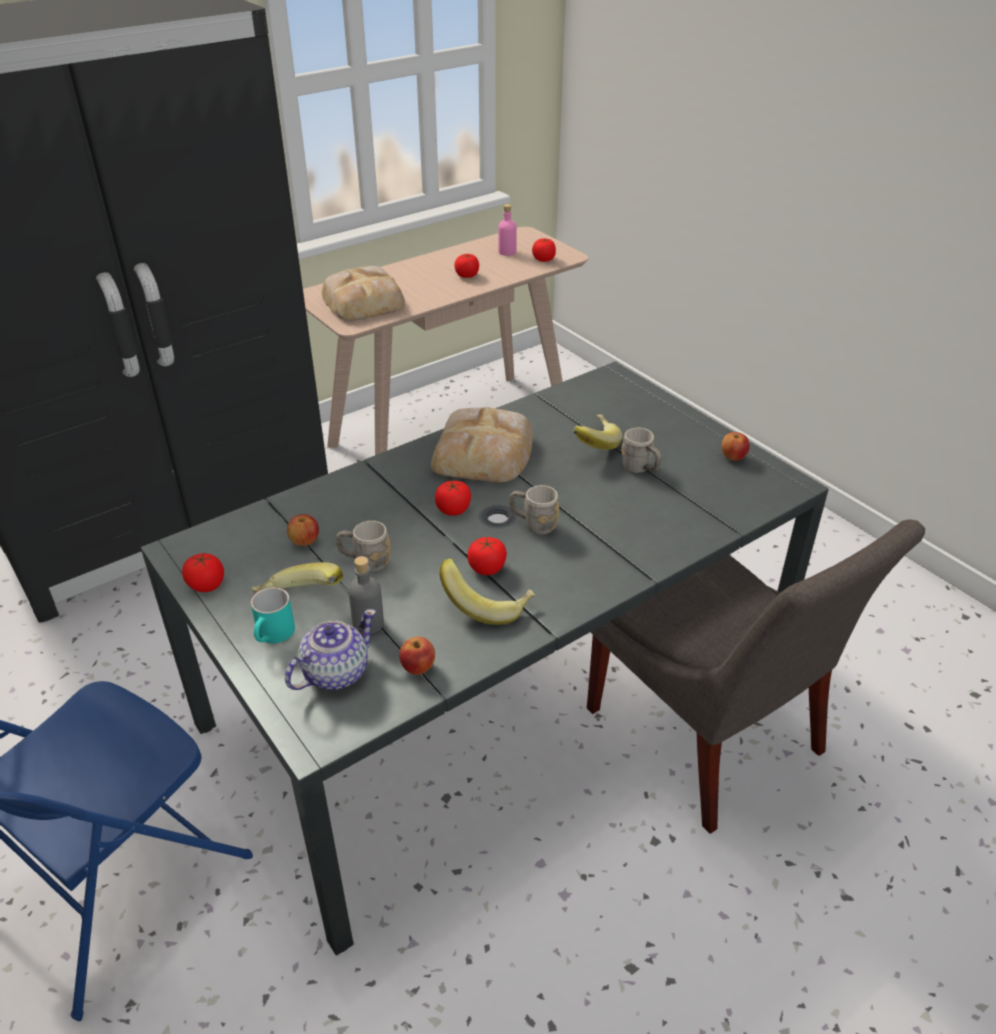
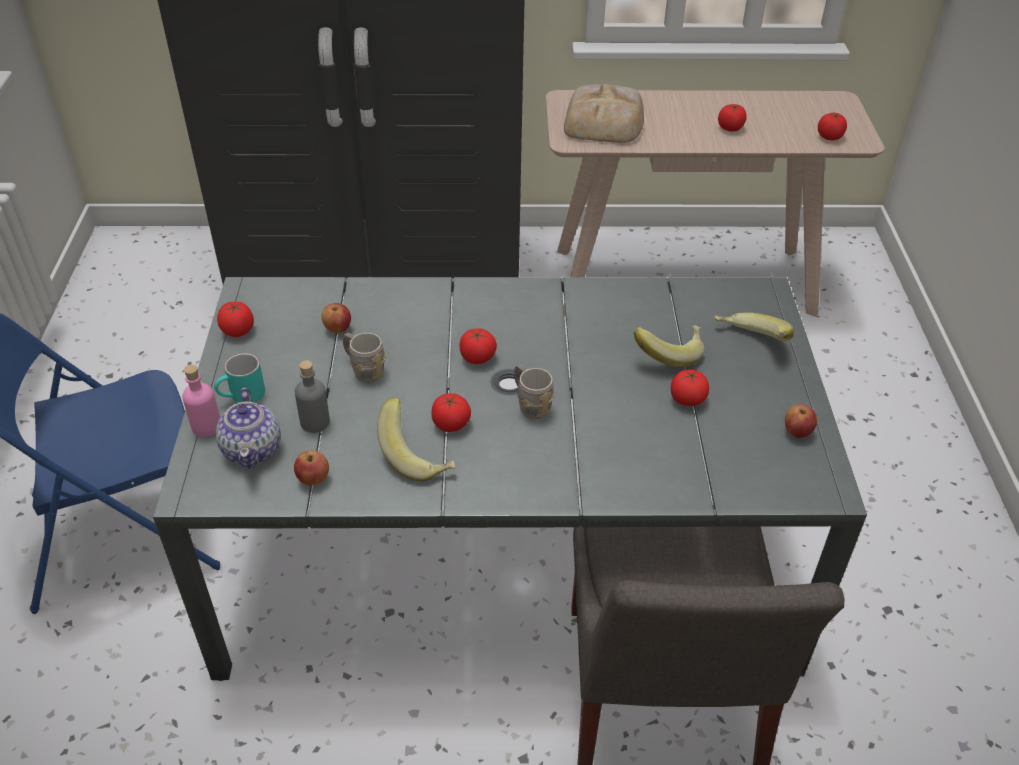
camera: 35 degrees right, 5 degrees up
(300, 599) = (287, 376): banana -> banana (749, 342)
(334, 673) = (253, 449): teapot -> teapot turned 90 degrees clockwise
(484, 452) = (559, 316): bread -> none
(507, 252) = (799, 115): pink bottle -> pink bottle (206, 426)
(640, 469) = (687, 399): grey mug -> tomato

